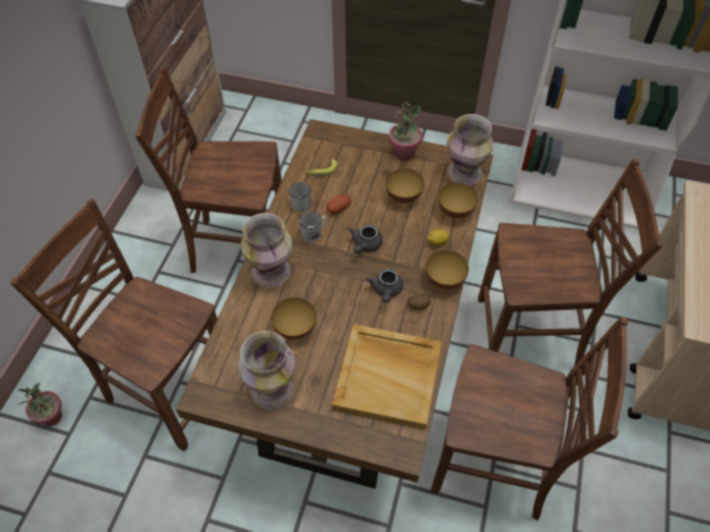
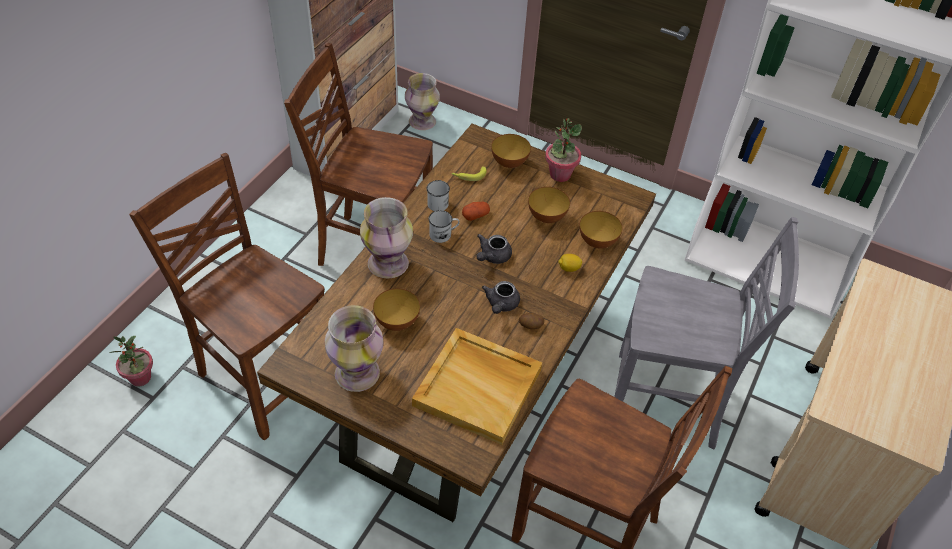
camera: 10 degrees right, 5 degrees down
(444, 281) = (565, 307): bowl -> bowl (509, 163)
(465, 174) = (620, 206): vase -> vase (423, 122)
(530, 335) = (667, 403): brown chair -> grey chair

